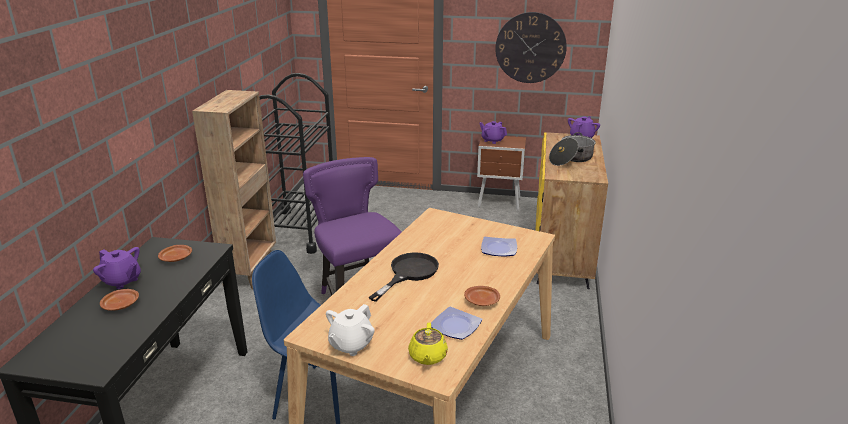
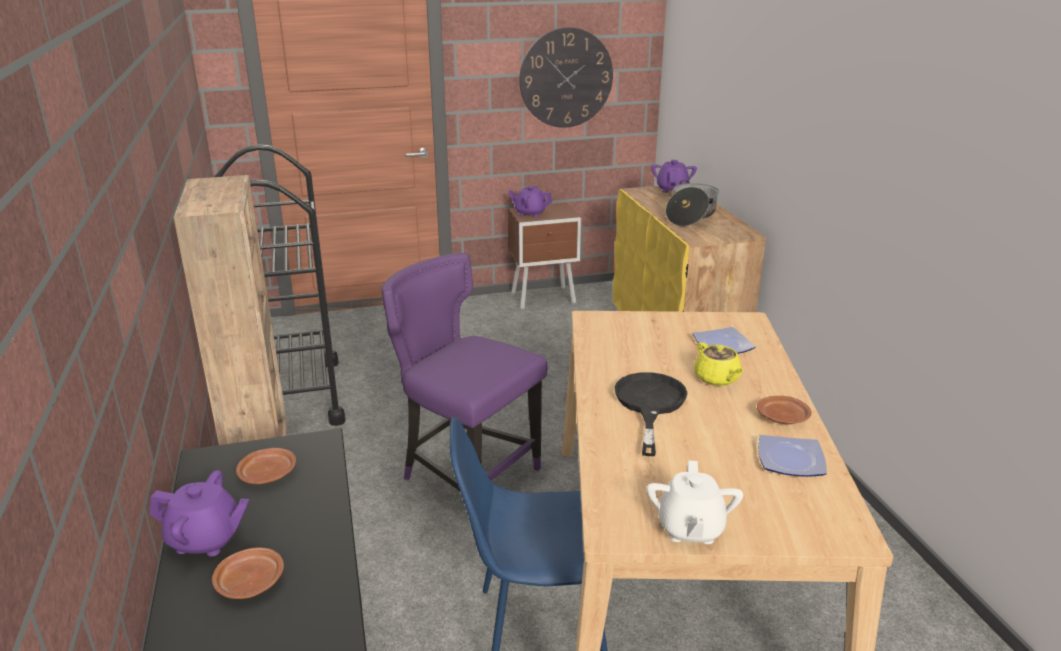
camera: 25 degrees left, 0 degrees up
(427, 356) = (806, 512): yellow teapot -> yellow teapot (717, 378)

